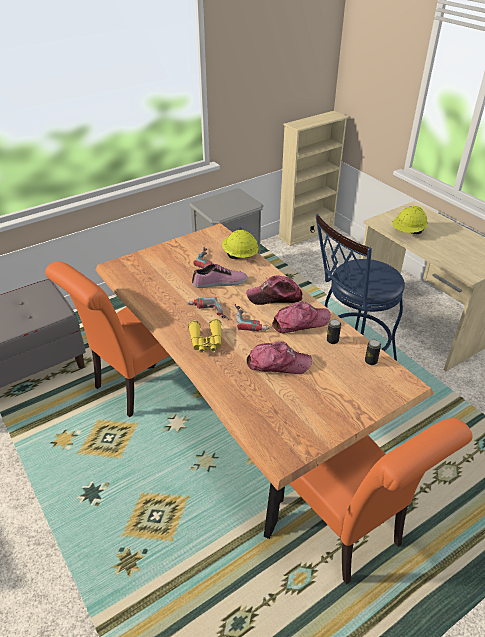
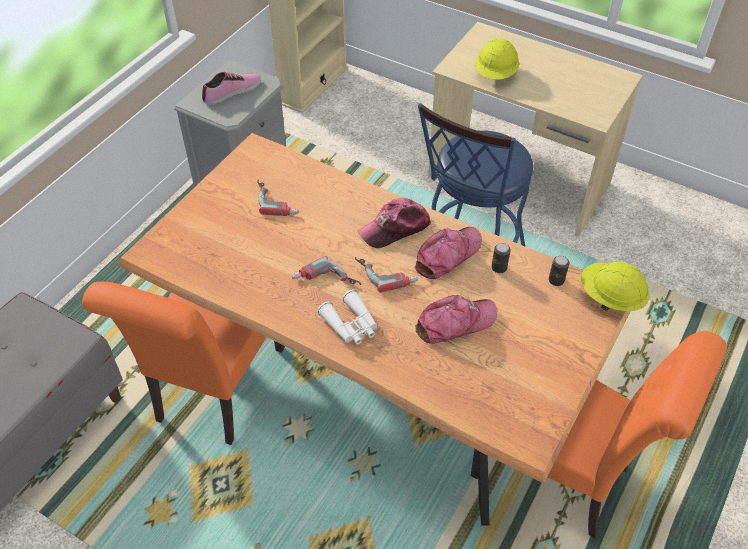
camera: 25 degrees left, 10 degrees up
(206, 341) = (351, 325): yellow binoculars -> white binoculars
(220, 282) = (312, 230): shoe -> shoe (232, 92)
(240, 255) = (312, 179): yellow hard hat -> yellow hard hat (610, 298)

